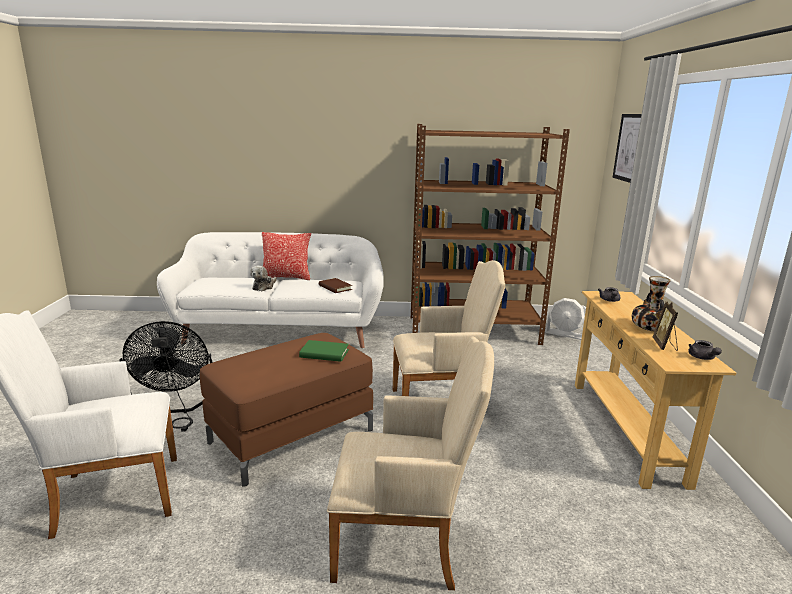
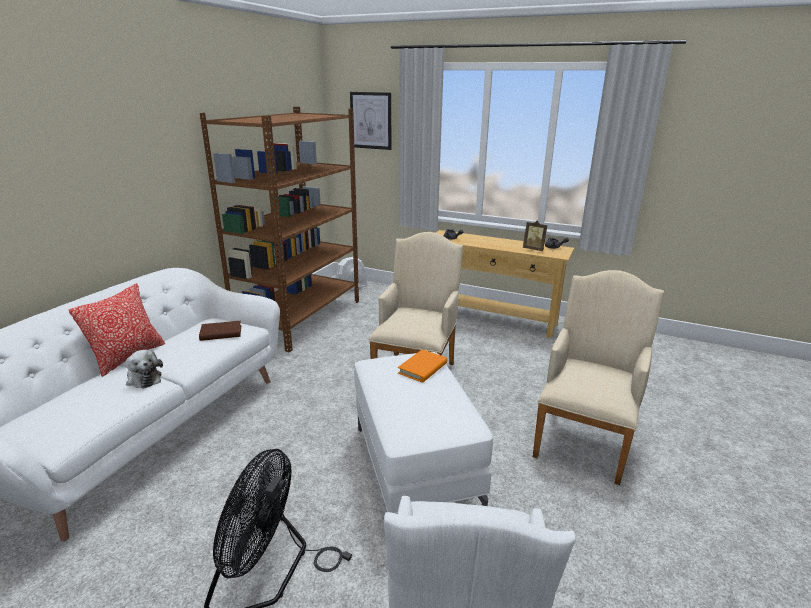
camera: 65 degrees left, 5 degrees up
(292, 435) = (414, 467): brown ottoman -> white ottoman
(324, 354) = (422, 368): green book -> orange book
(651, 327) = (505, 244): vase -> none

